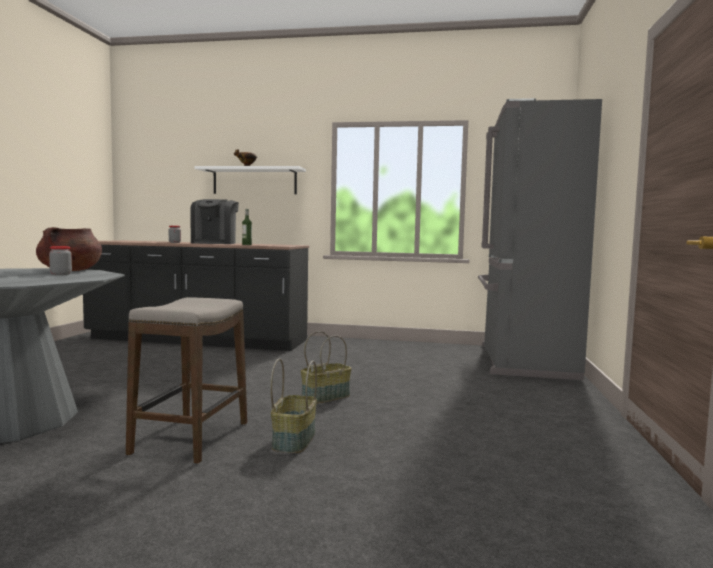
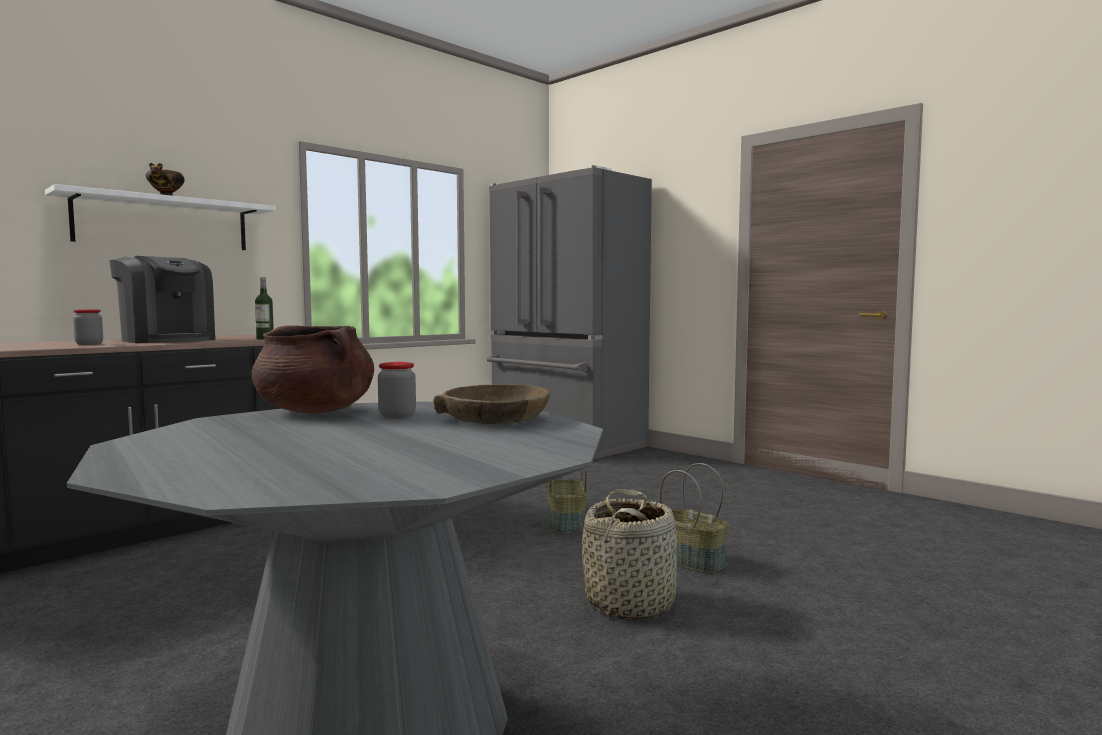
camera: 55 degrees left, 0 degrees up
(53, 279) = (495, 419): none -> brown bowl
(192, 438) = (630, 603): stool -> basket

